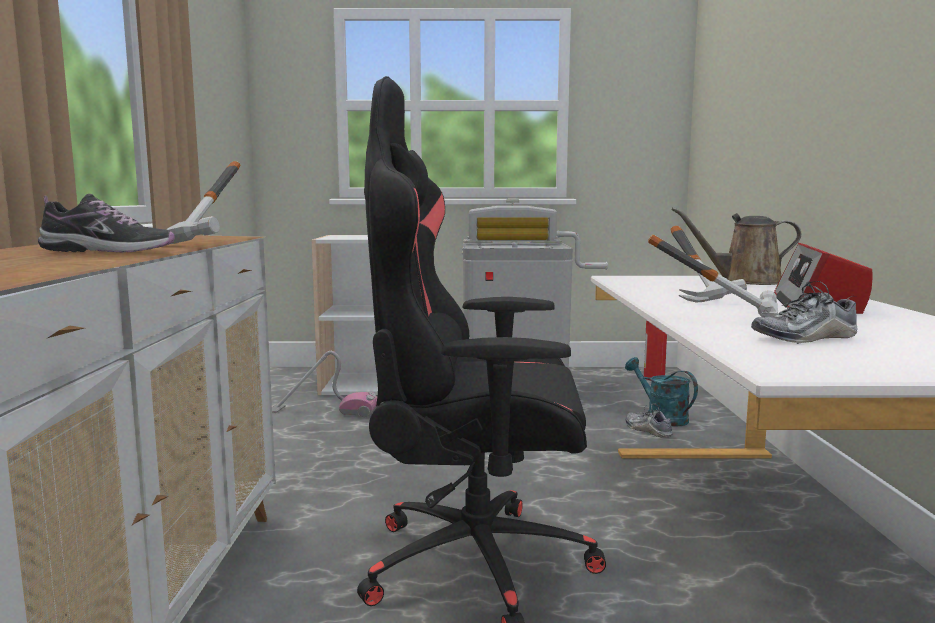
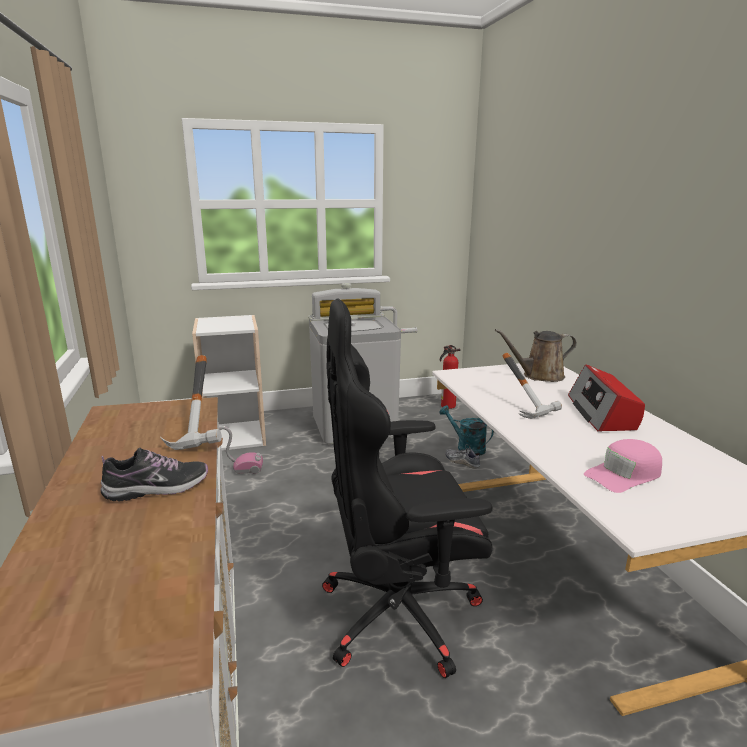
camera: 15 degrees left, 10 degrees up
(717, 318) = (557, 446): hammer -> none
(805, 338) = (624, 475): shoe -> pink cap

